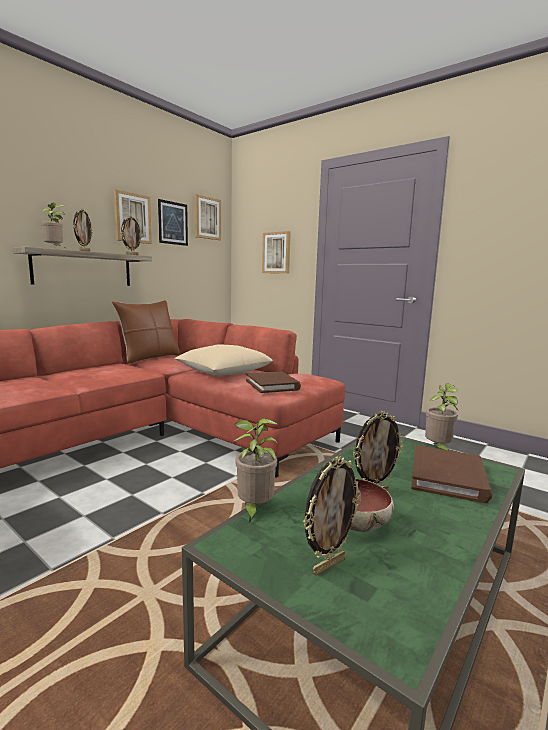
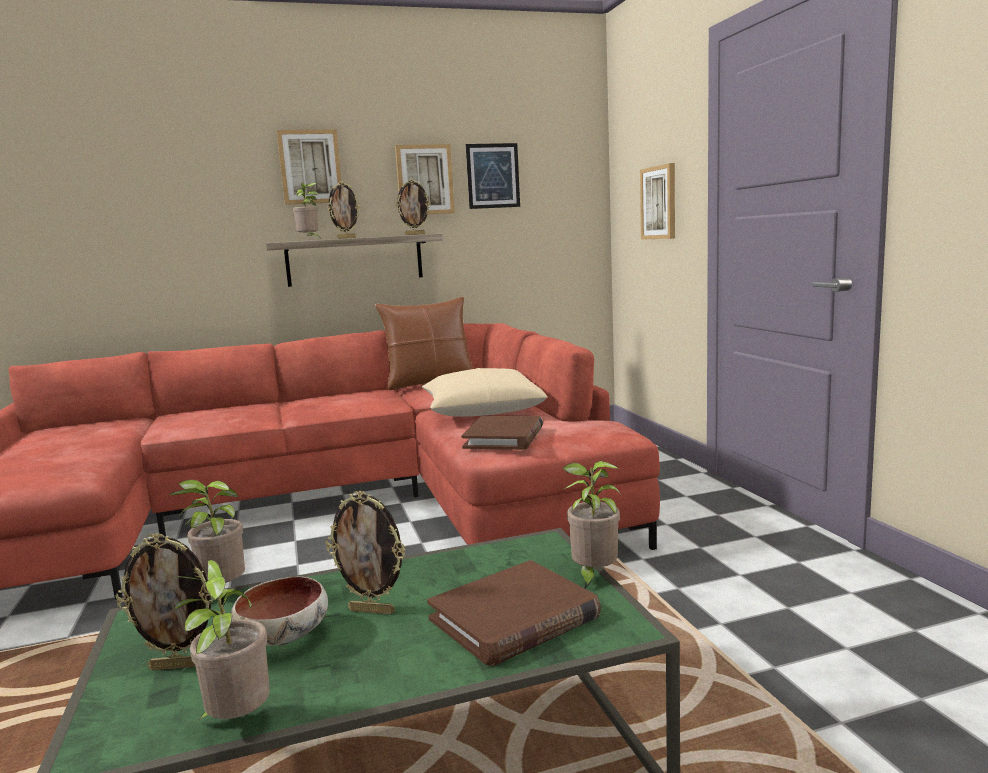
camera: 35 degrees right, 0 degrees up
(207, 218) = (557, 157): picture -> picture (310, 167)
(440, 583) = (236, 722): none -> potted plant

